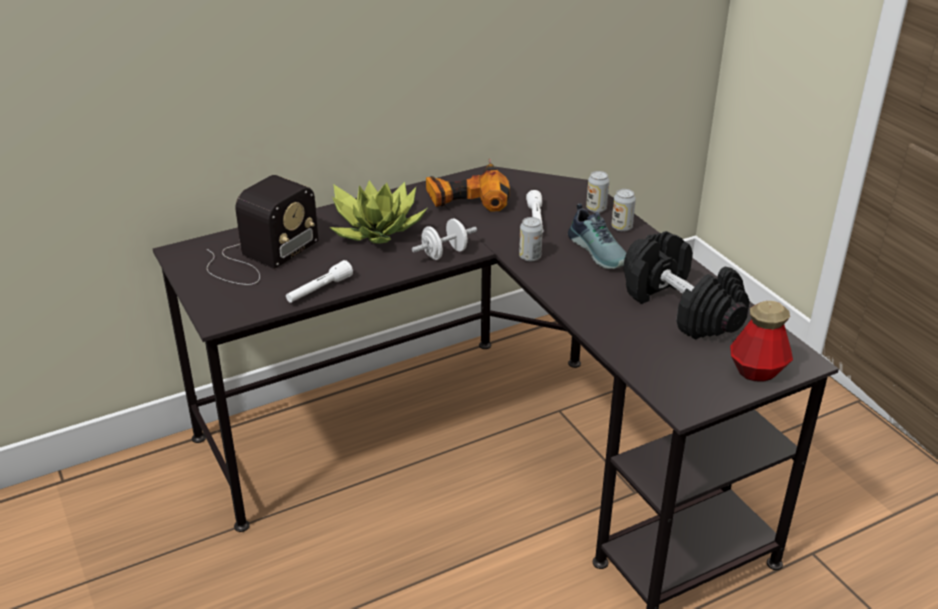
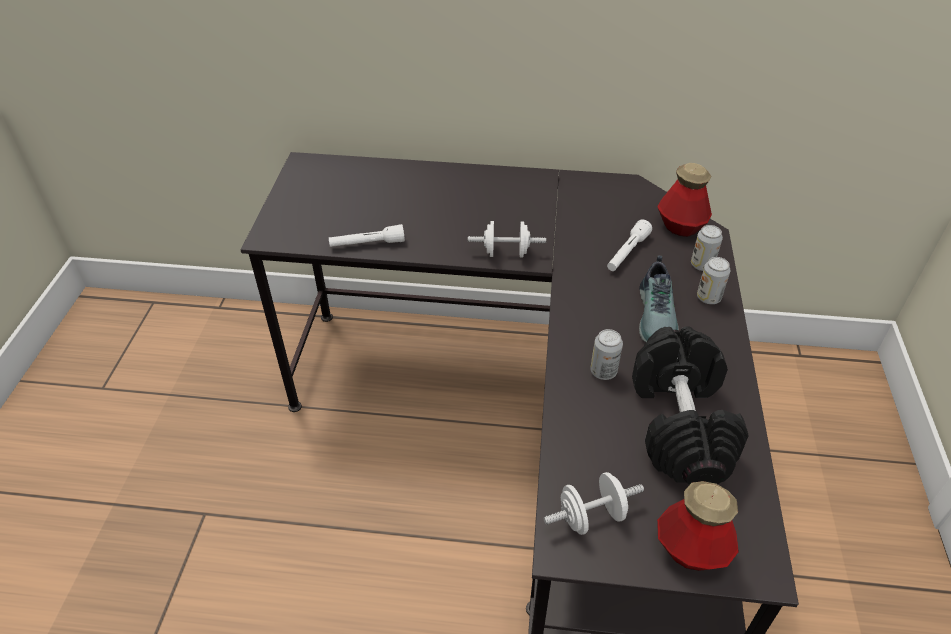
camera: 35 degrees right, 10 degrees up
(259, 257) = (355, 192): radio -> none
(376, 229) = (473, 203): potted plant -> none
(467, 195) = (587, 200): power drill -> none
(530, 257) = (581, 291): can -> can (603, 371)
(555, 189) = (680, 227): none -> bottle
(681, 382) = (591, 516): none -> white dumbbell

